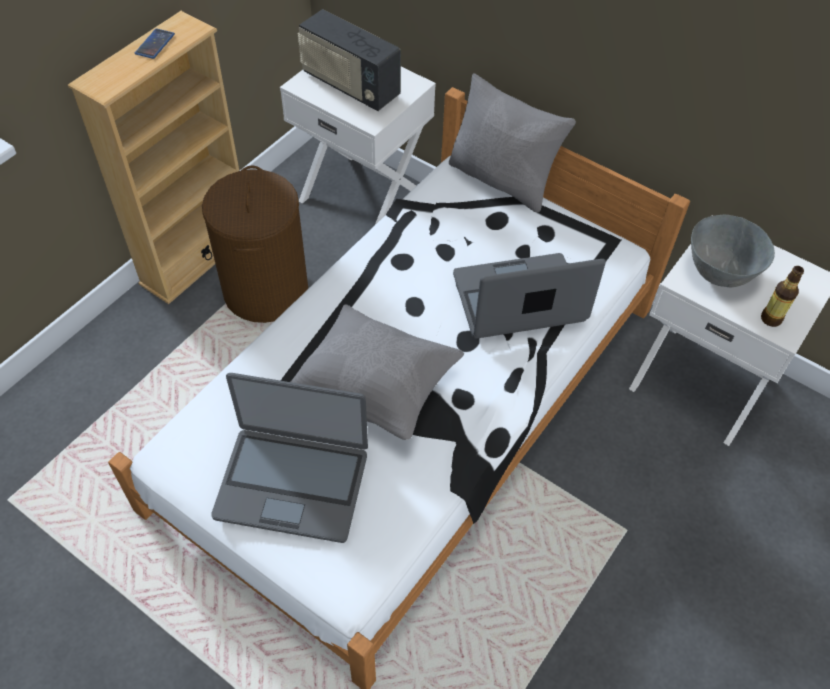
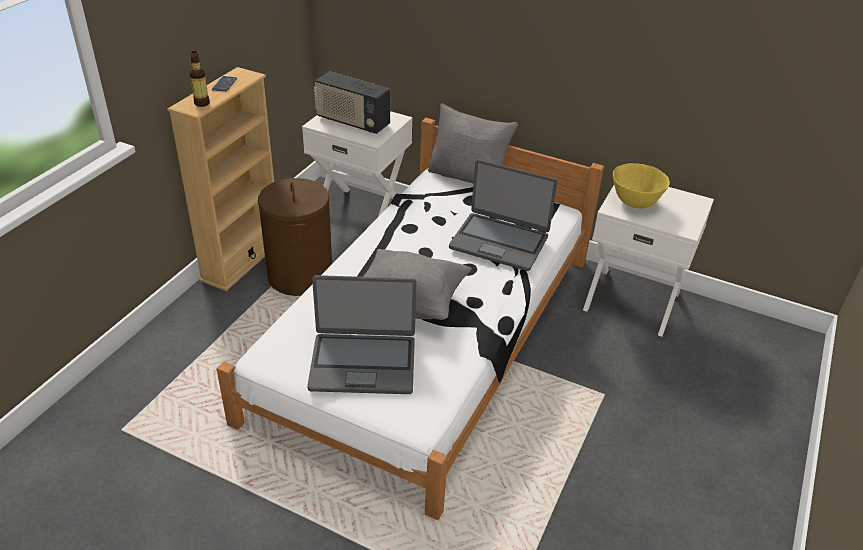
camera: 10 degrees left, 15 degrees down
(519, 300) = (499, 242): laptop -> laptop turned 135 degrees counterclockwise
(720, 273) = (635, 203): grey bowl -> yellow bowl
(771, 319) = (675, 224): bottle -> bottle (202, 103)

